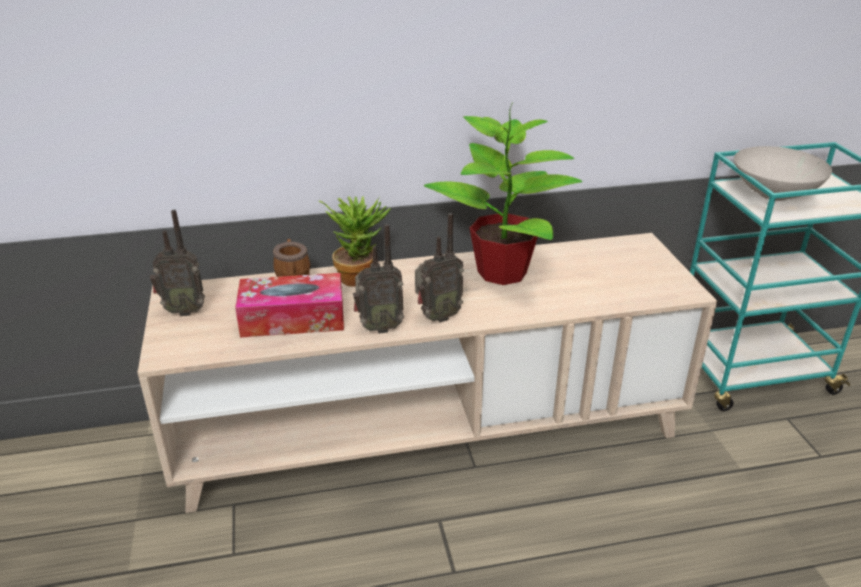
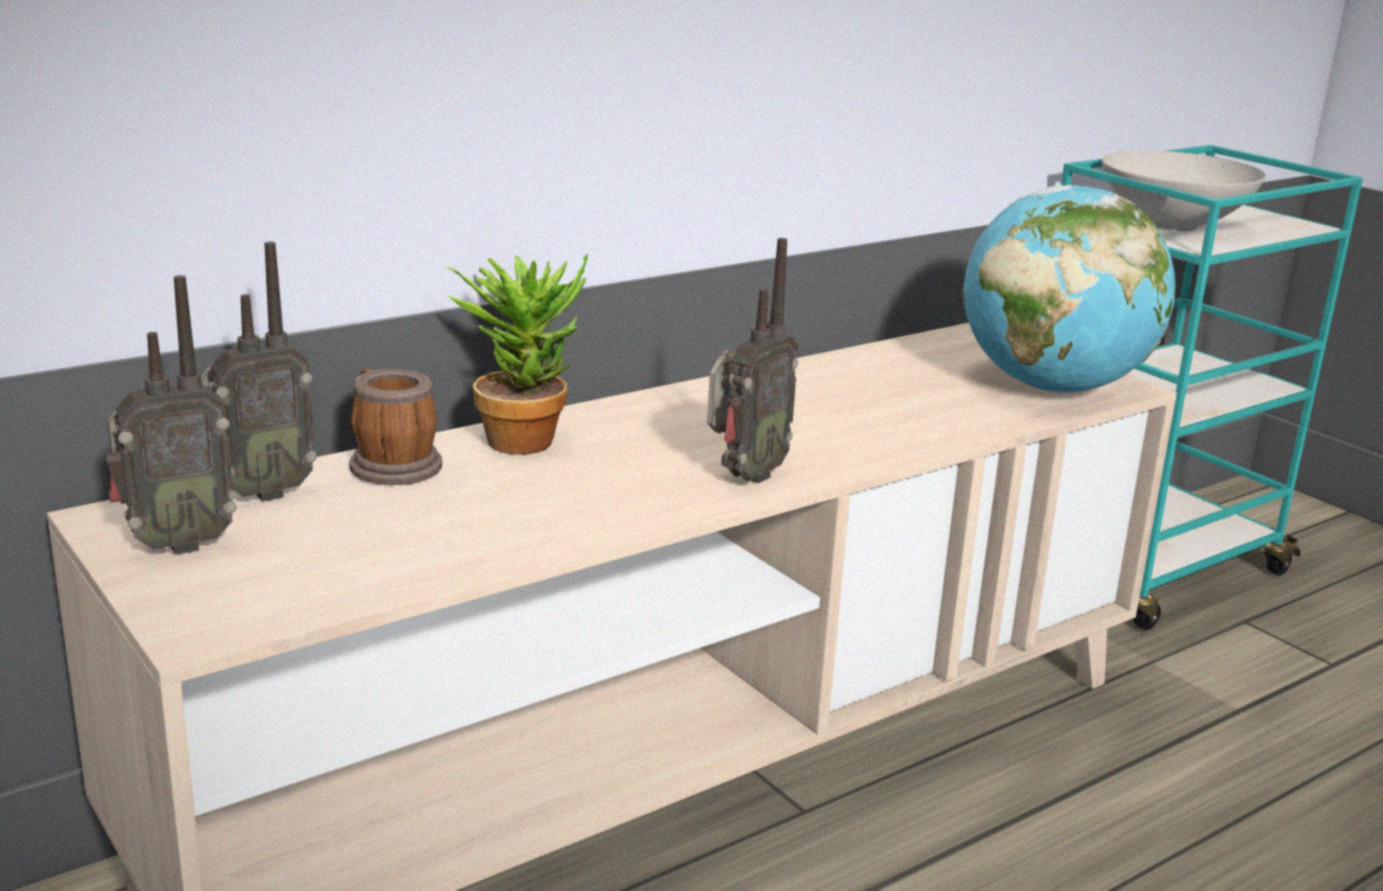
camera: 25 degrees left, 10 degrees down
(293, 318) = (450, 521): tissue box -> none
(378, 327) = (647, 508): radio -> radio (259, 493)
(503, 272) = (796, 398): potted plant -> none
(646, 286) = (1053, 387): none -> globe

